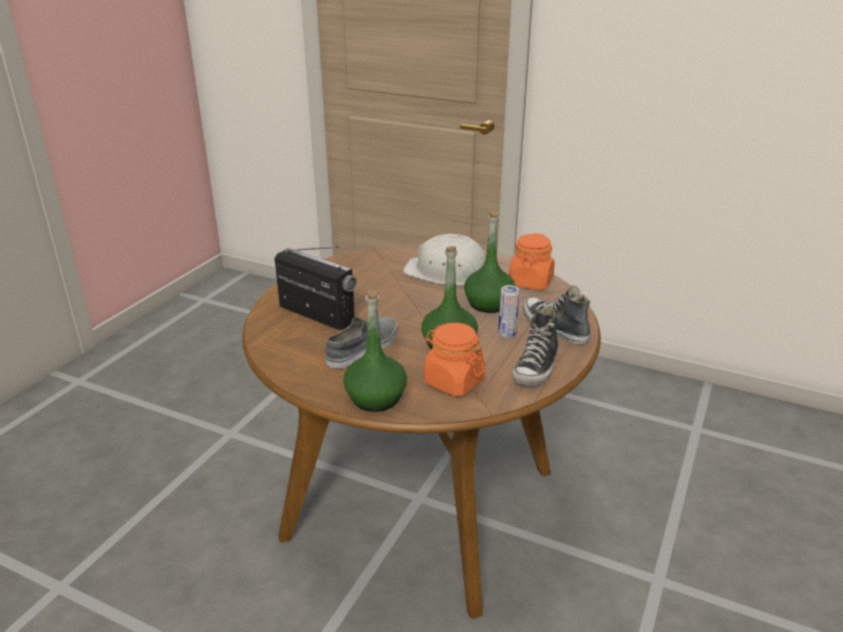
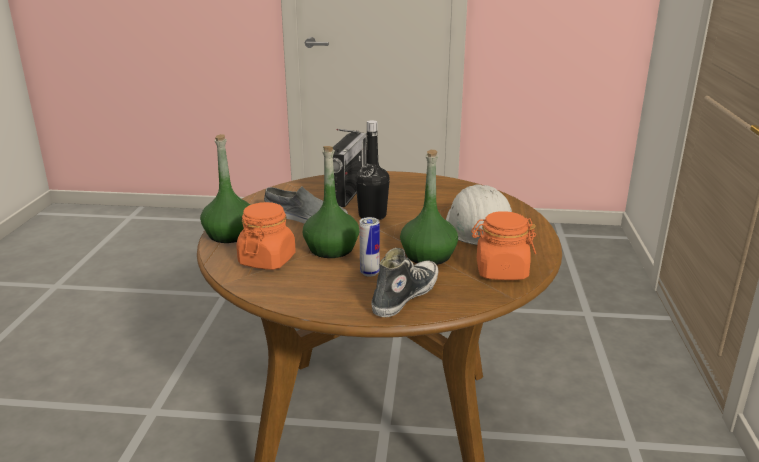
camera: 70 degrees right, 5 degrees down
(387, 312) = (372, 216): none -> black bottle
(536, 368) = (312, 295): shoe -> none

